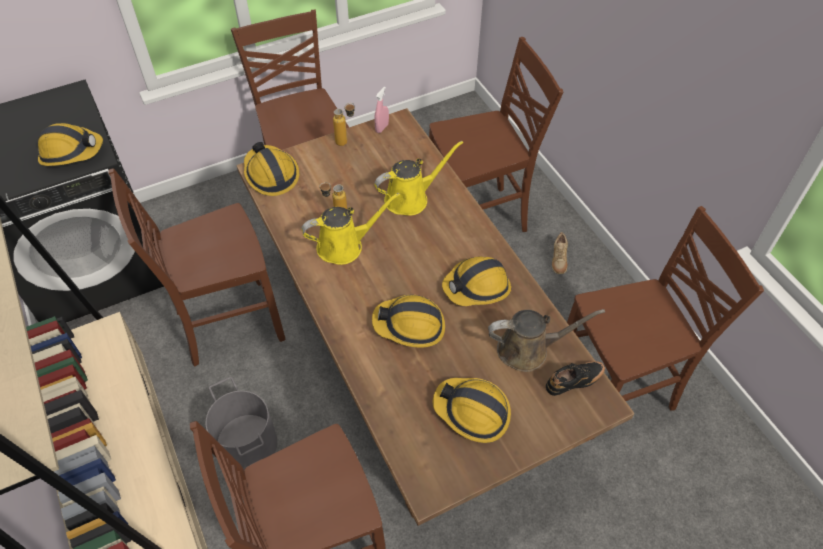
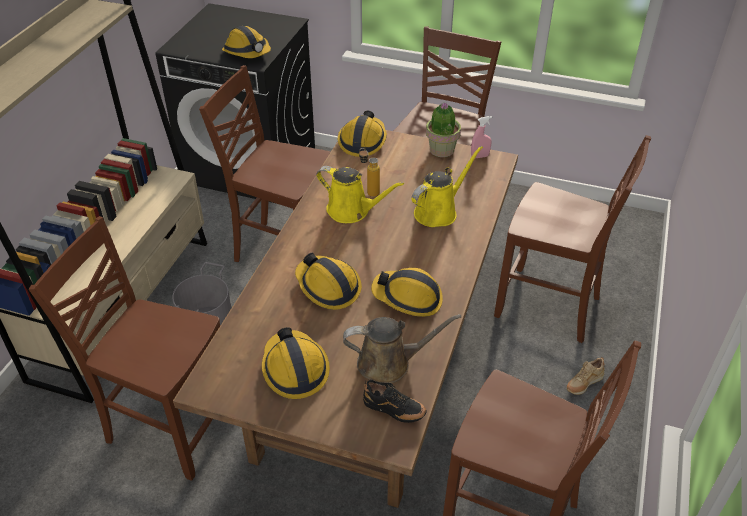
camera: 45 degrees right, 10 degrees down
(346, 141) = (441, 150): bottle -> potted plant
(410, 198) = (438, 211): yellow watering can -> yellow watering can turned 60 degrees counterclockwise
(528, 349) = (389, 363): brown watering can -> brown watering can turned 45 degrees counterclockwise

